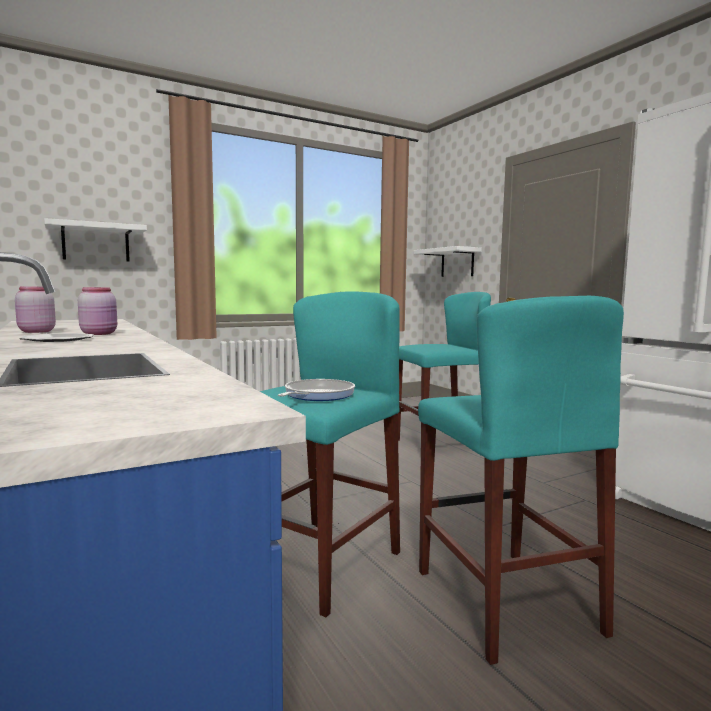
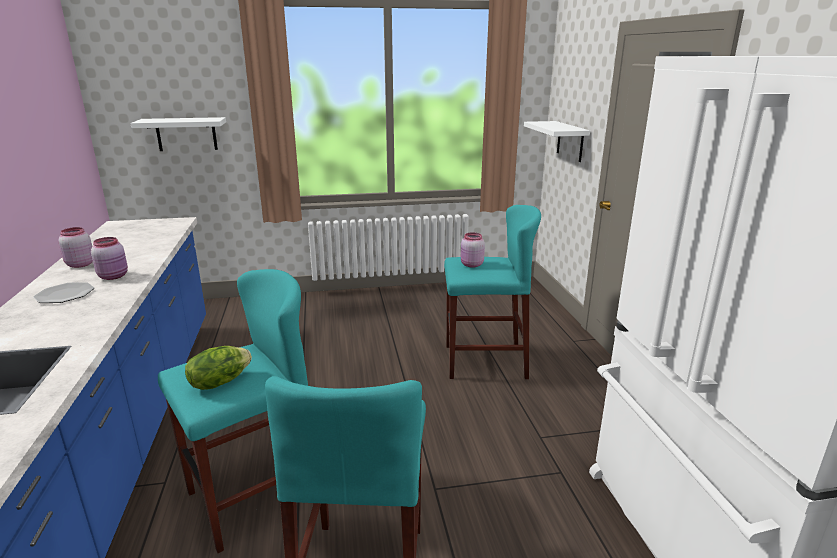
camera: 20 degrees right, 15 degrees up
(316, 395) = (219, 382): frying pan -> lettuce
(427, 346) = (471, 265): none -> pink jar

